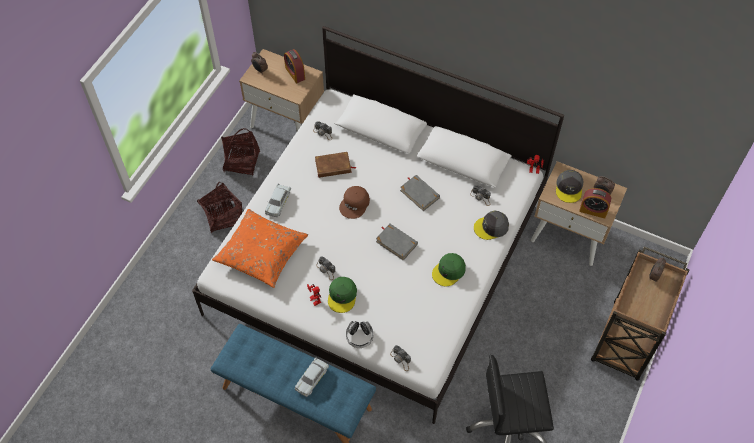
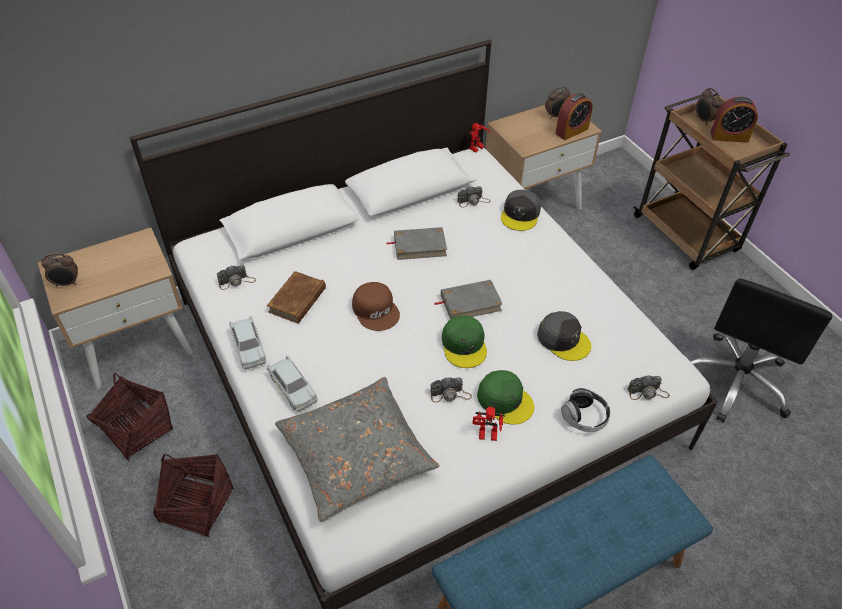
camera: 55 degrees left, 10 degrees down
(261, 252) = (356, 454): orange pillow -> grey pillow
(295, 73) = (119, 253): alarm clock -> alarm clock (729, 136)
(312, 379) = (600, 519): white toy car -> white toy car (248, 347)
(449, 271) = (551, 279): green cap -> green cap (464, 345)
(569, 188) = (529, 131): grey cap -> grey cap (563, 339)

